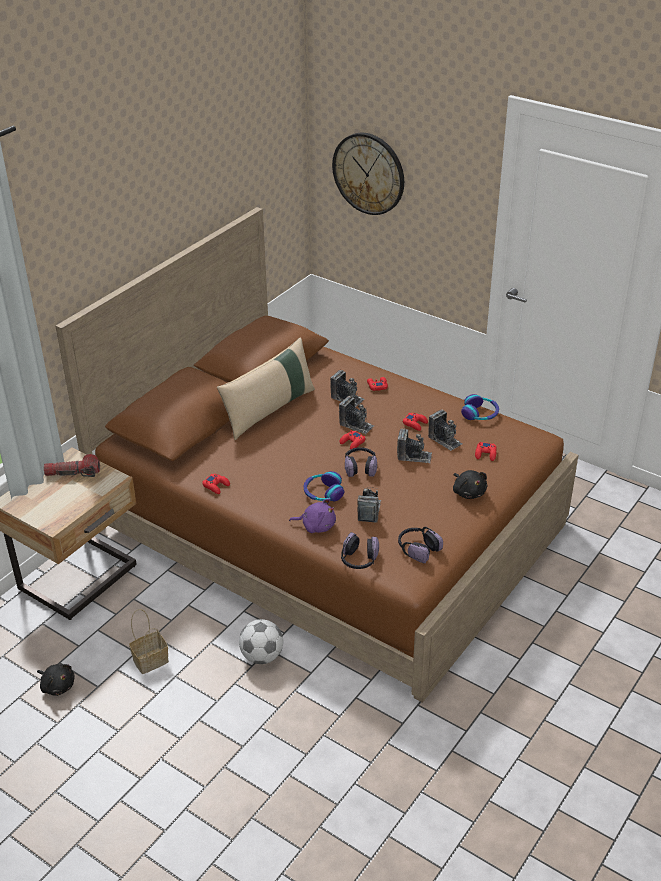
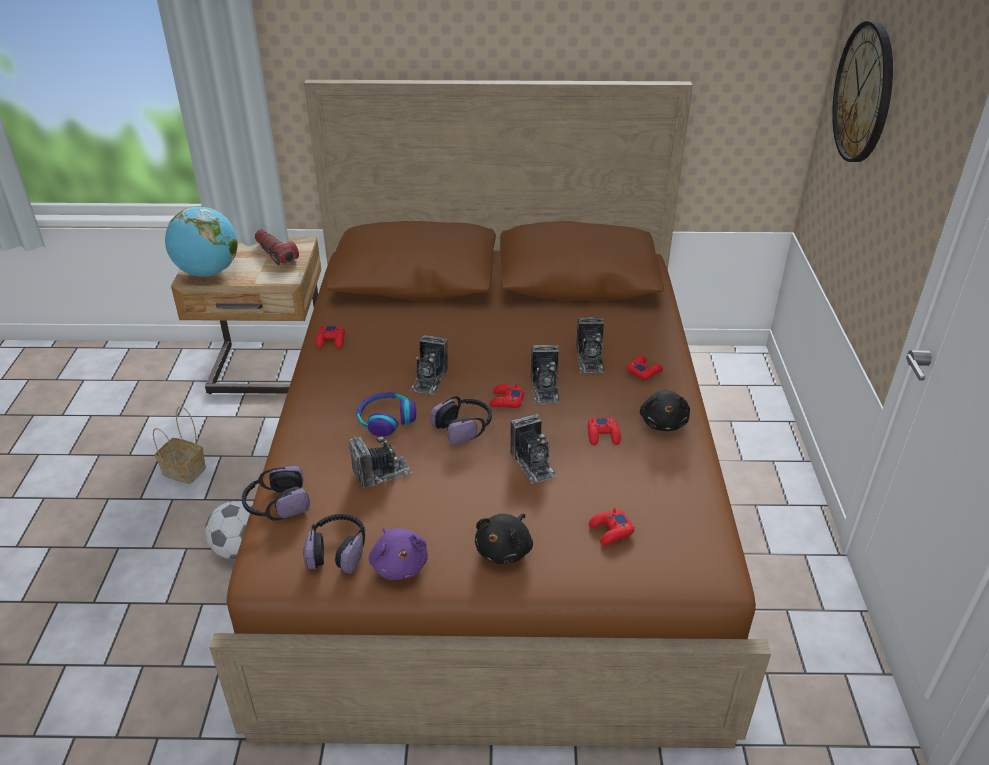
camera: 55 degrees right, 0 degrees up
(57, 513) = (208, 272): none -> globe
(57, 686) = (117, 430): black plush toy -> black plush toy (663, 422)
(269, 410) = (502, 316): beige pillow -> none
(316, 526) = (317, 441): purple plush toy -> purple plush toy (399, 564)
(445, 440) = (598, 477): camera -> camera (429, 379)
(480, 414) = (697, 486): headphones -> none

